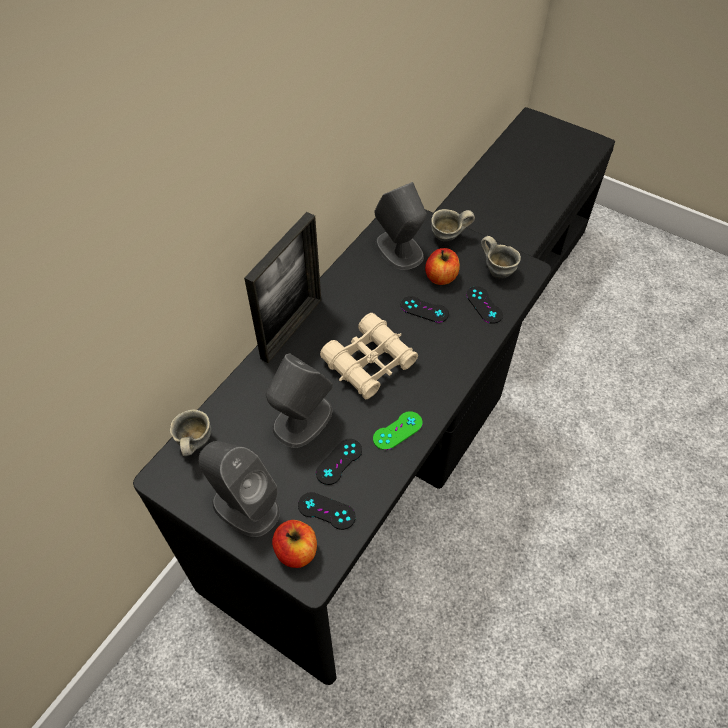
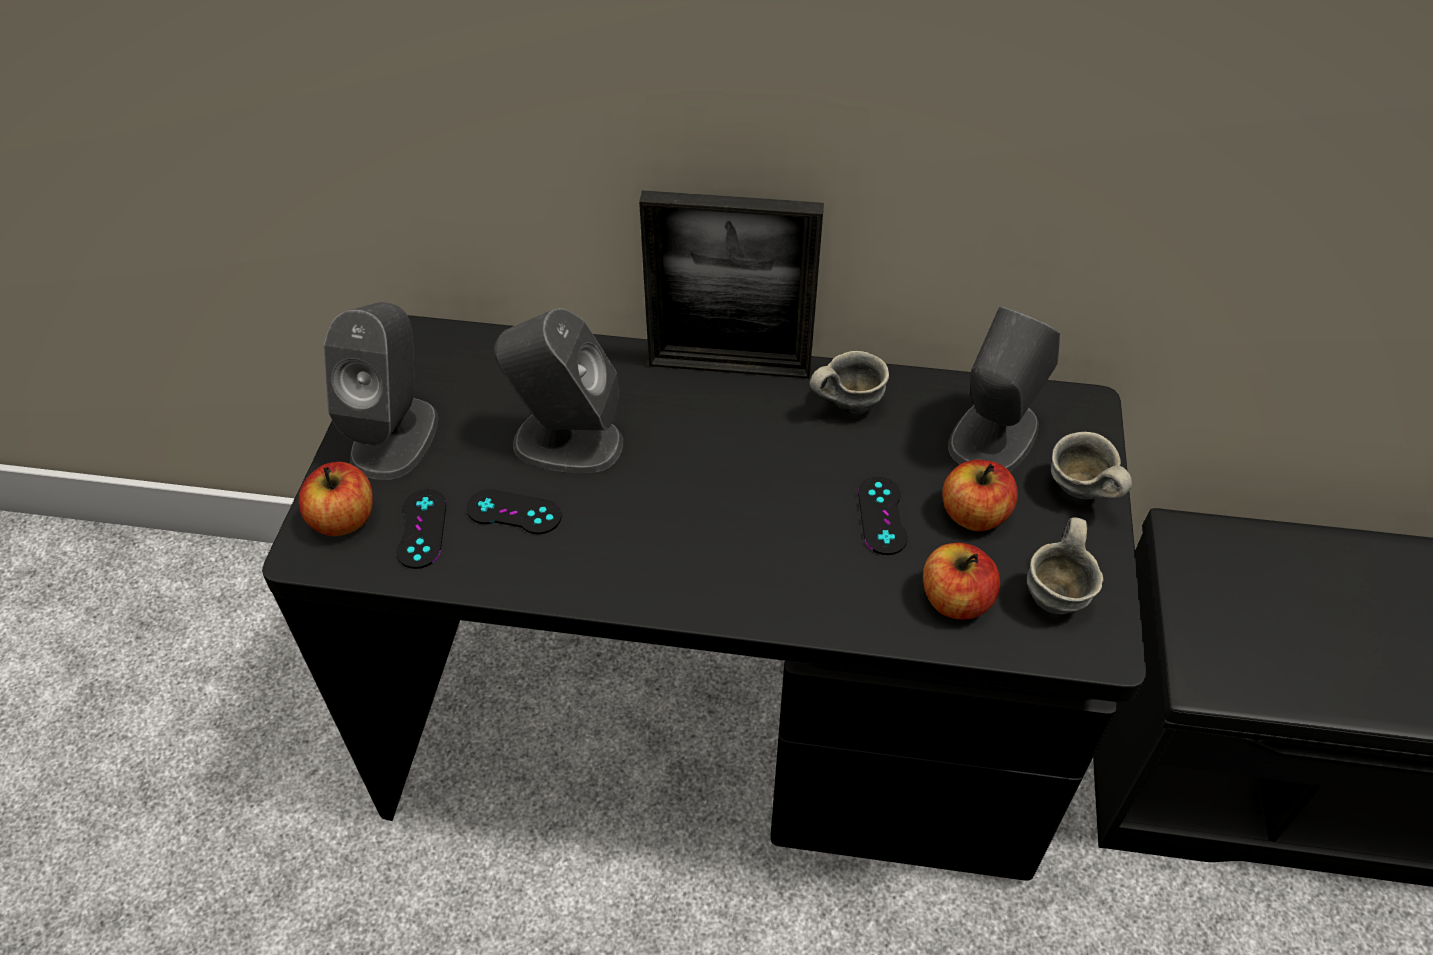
camera: 65 degrees right, 5 degrees down
(193, 444) = (469, 346): grey mug -> grey mug (846, 404)
(369, 363) = (721, 482): beige binoculars -> none
(397, 431) = (606, 565): green game controller -> none
(484, 305) = (955, 600): black game controller -> apple

